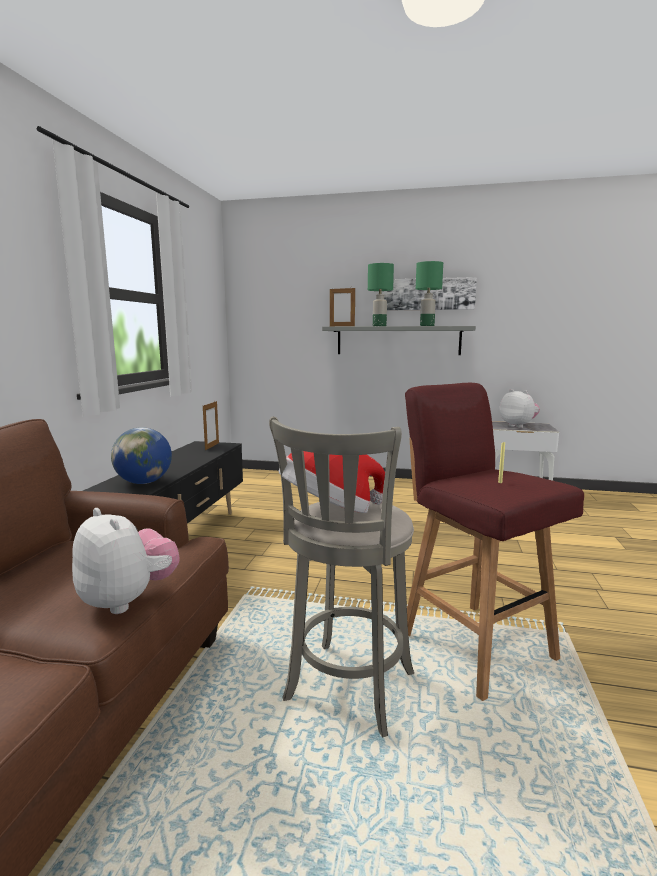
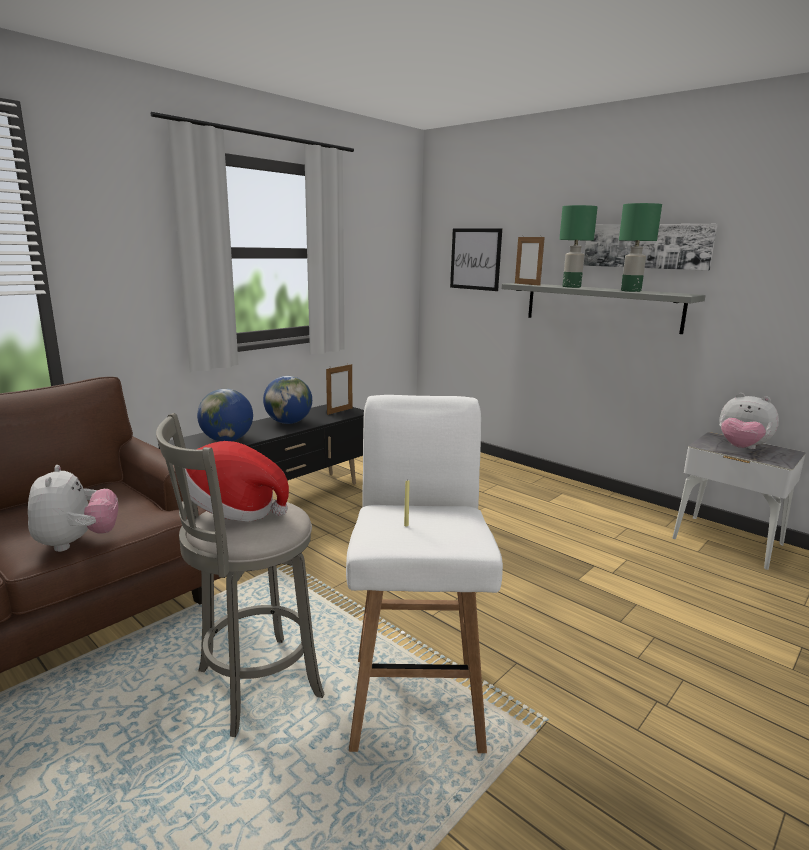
camera: 30 degrees right, 5 degrees up
(180, 460) = (288, 422): none -> globe
(284, 310) = (475, 259): none -> picture
(474, 644) = (416, 698): red stool -> white stool
(518, 426) = (741, 448): plush toy -> plush toy turned 135 degrees clockwise

